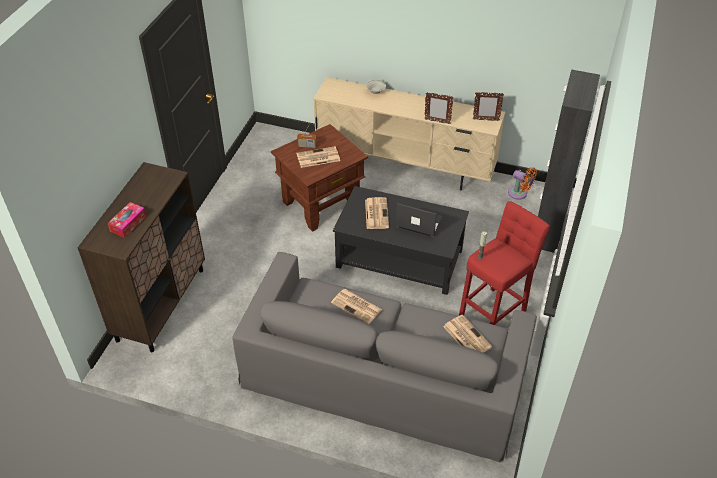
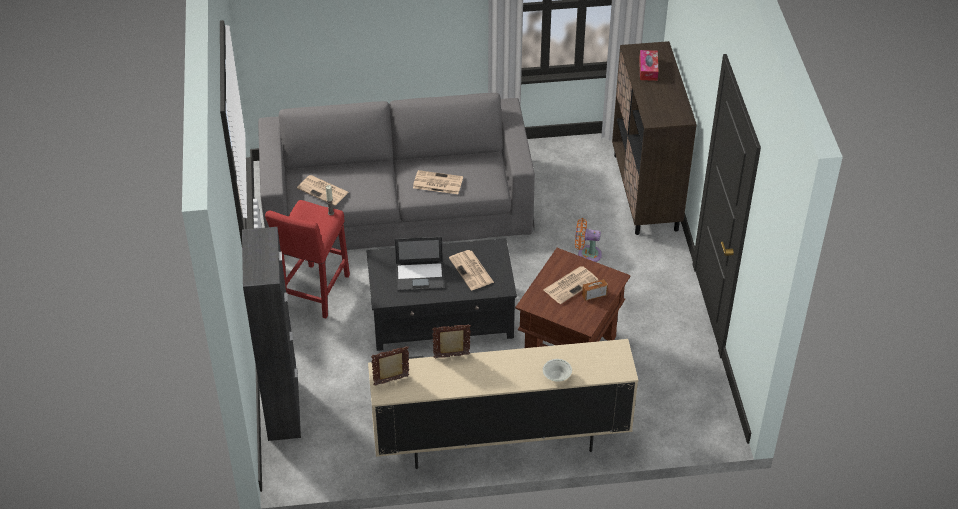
camera: 155 degrees right, 0 degrees up
(519, 194) = (334, 453): orange fan -> orange fan (586, 254)

